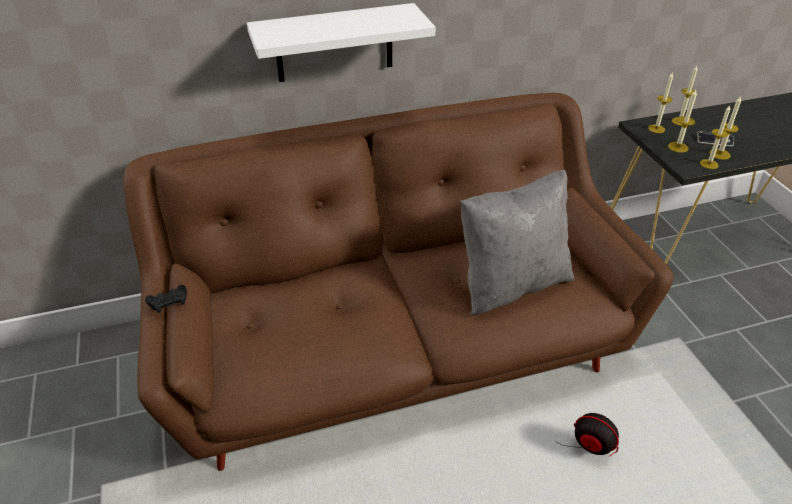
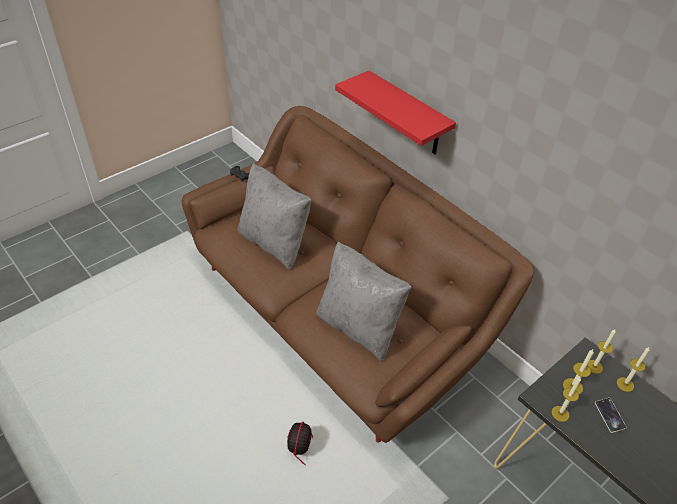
camera: 65 degrees right, 5 degrees up
(315, 321) = (274, 243): none -> grey pillow
(334, 43) = (407, 115): white shelf -> red shelf
(719, 154) = (586, 421): candle -> none

